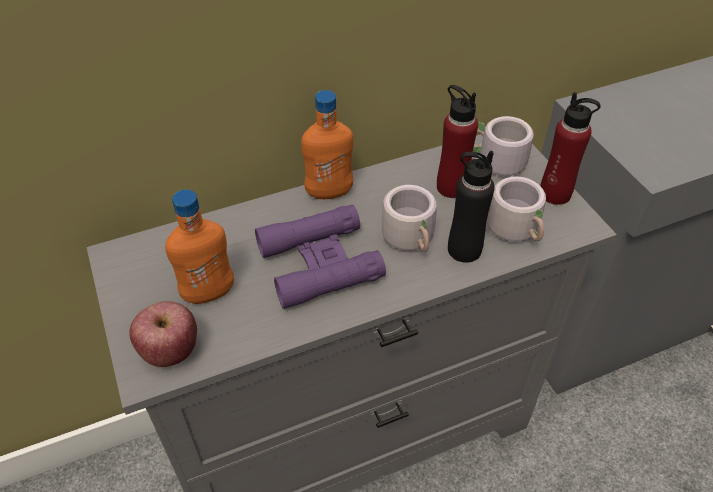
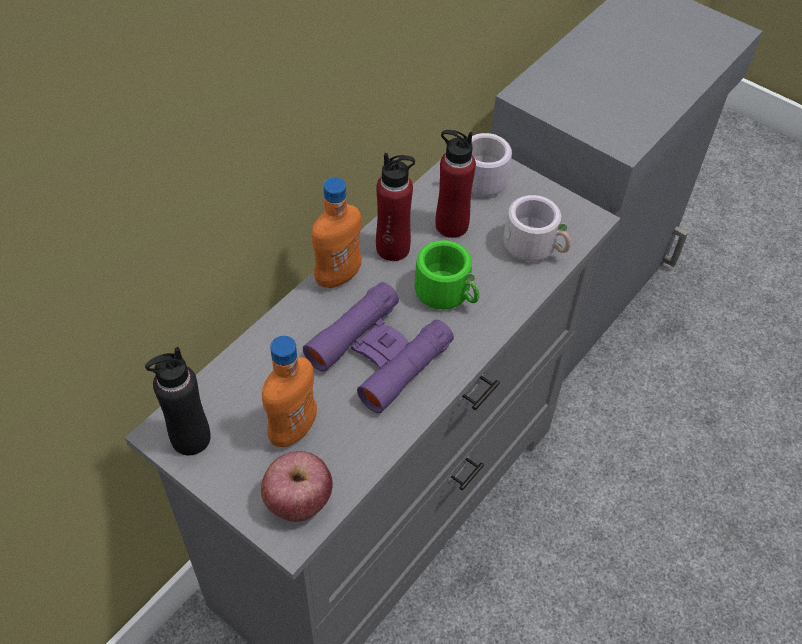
camera: 30 degrees left, 5 degrees up
(413, 238) = (449, 292): grey mug -> green mug
(464, 249) = (501, 285): black bottle -> black bottle (190, 438)
(555, 194) = (547, 197): red bottle -> red bottle (393, 248)

